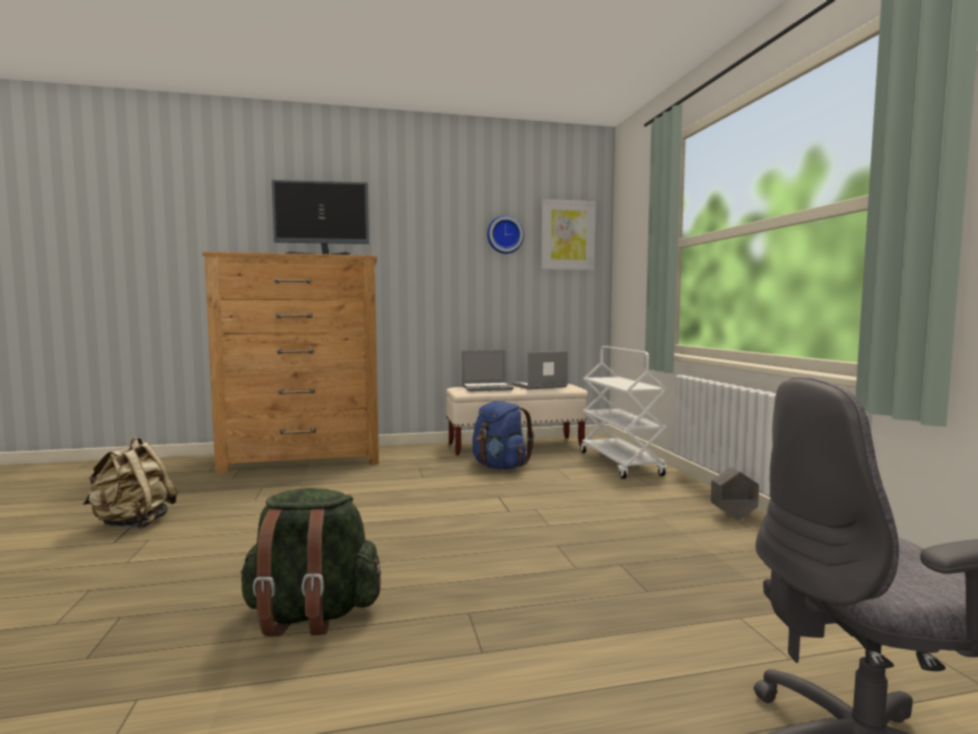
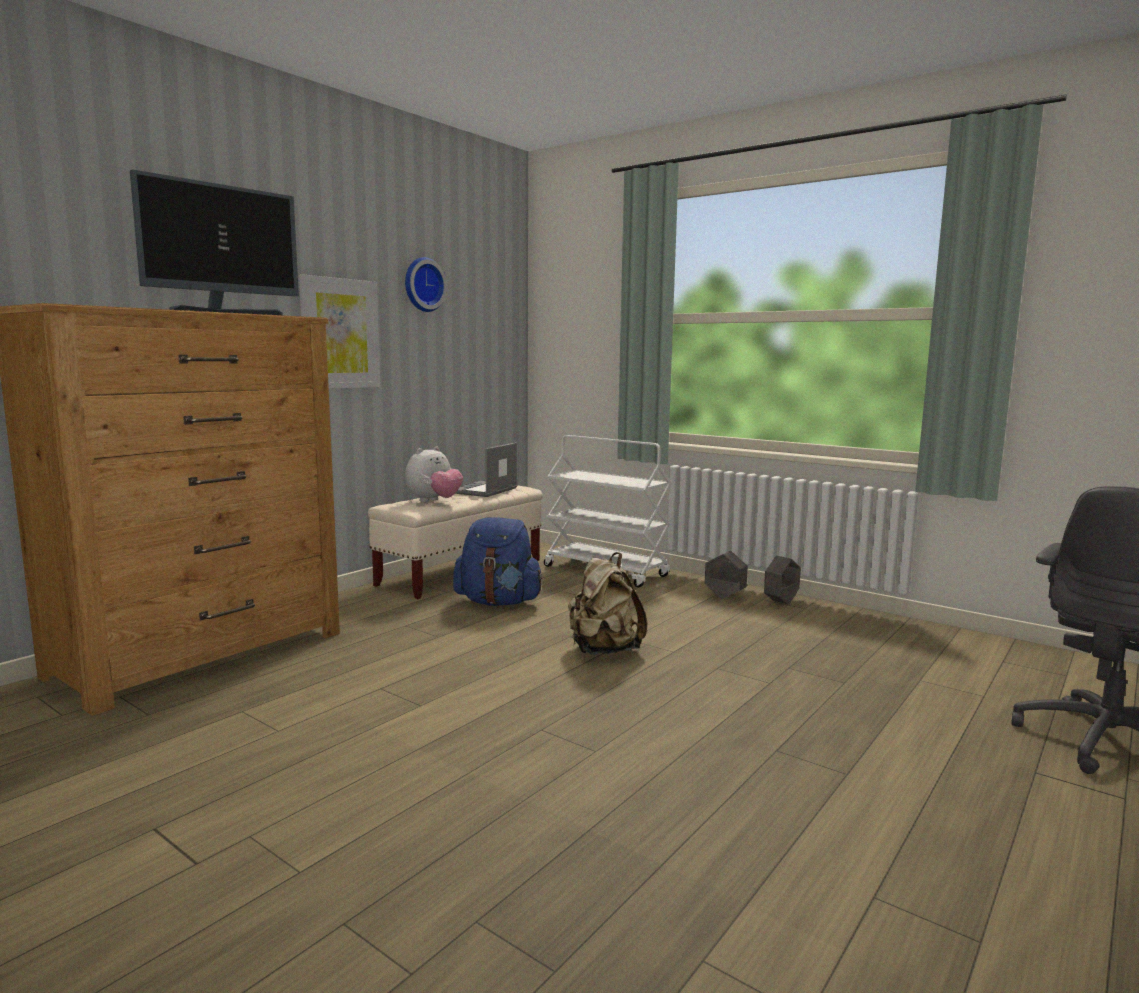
camera: 40 degrees left, 5 degrees up
(133, 524) = (154, 829): beige backpack -> beige backpack (603, 651)
(311, 615) = (668, 813): green backpack -> none
(487, 388) = (434, 501): laptop -> plush toy
(567, 235) = (487, 289): picture -> picture (340, 333)
(685, 500) = (724, 596): none -> grey planter

